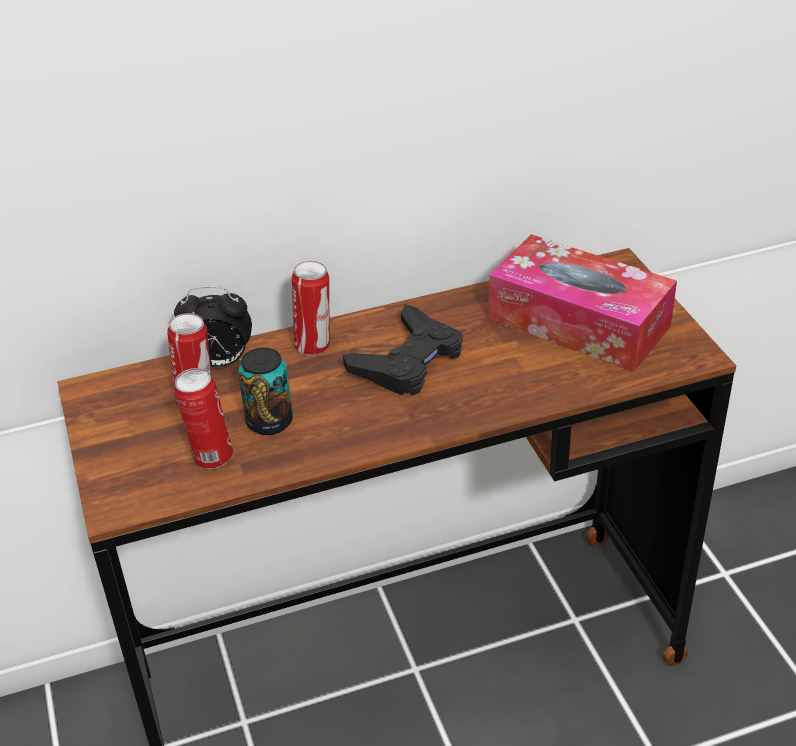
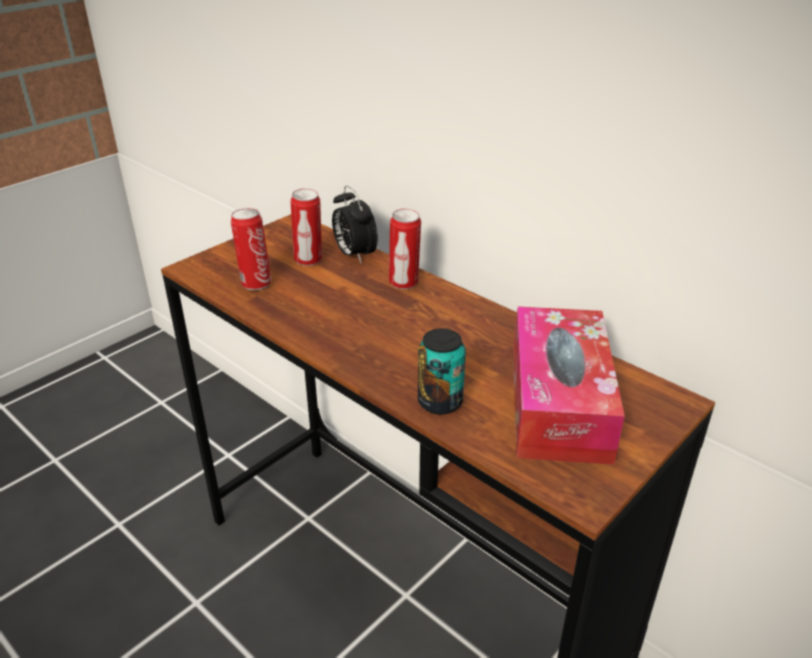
camera: 60 degrees right, 5 degrees down
(269, 422) = (306, 293): can -> can (440, 402)
(408, 361) = (422, 328): black game controller -> none

